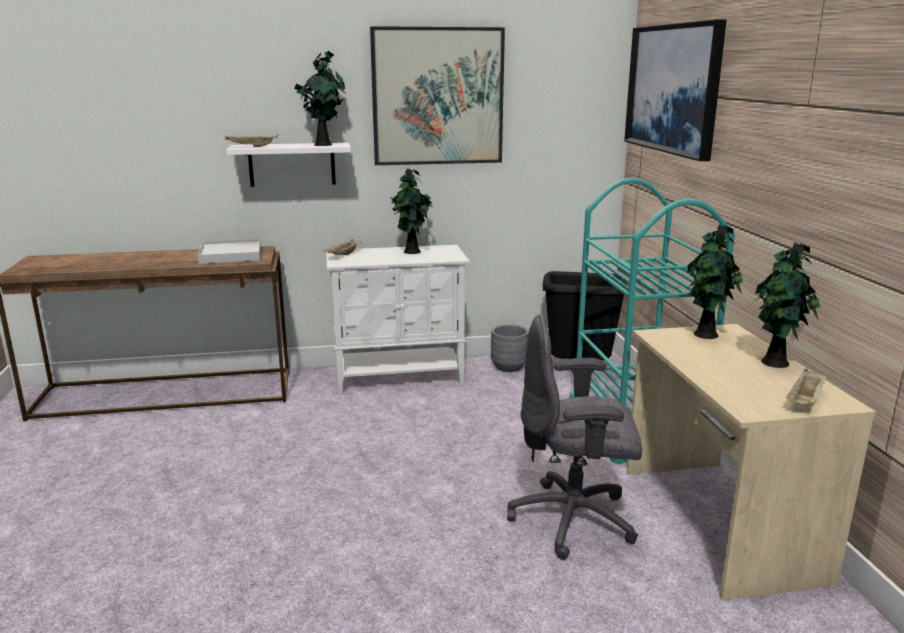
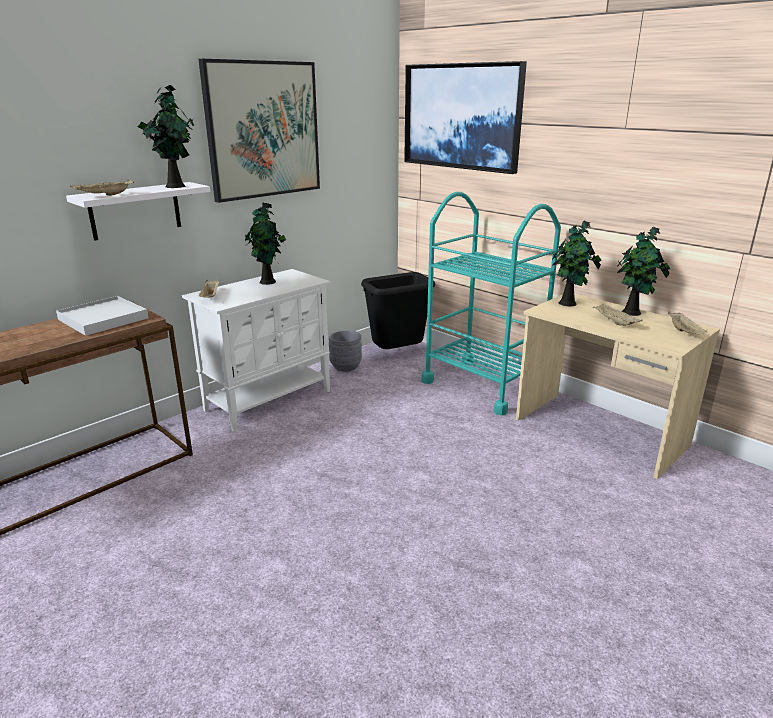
camera: 35 degrees left, 5 degrees up
(574, 520) = (527, 464): grey office chair -> none
(725, 366) = (614, 322): none -> beige tray

